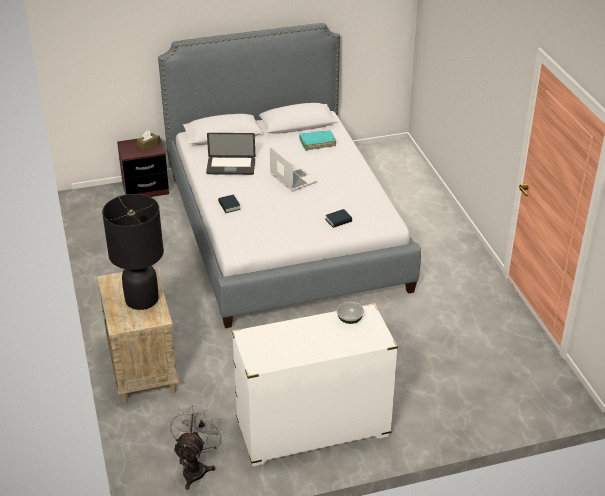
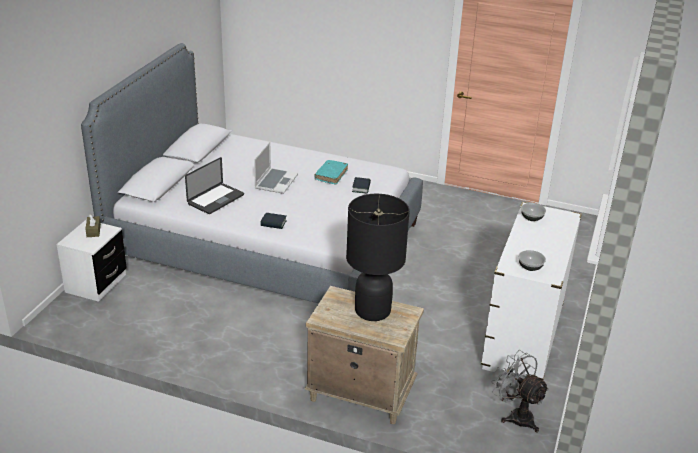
camera: 55 degrees left, 5 degrees down
(145, 189) = (96, 283): brown nightstand -> white nightstand
(260, 347) = (530, 267): none -> bowl
(292, 178) = (275, 181): laptop -> laptop turned 105 degrees clockwise
(317, 143) = (242, 152): turquoise book -> turquoise book (331, 175)

